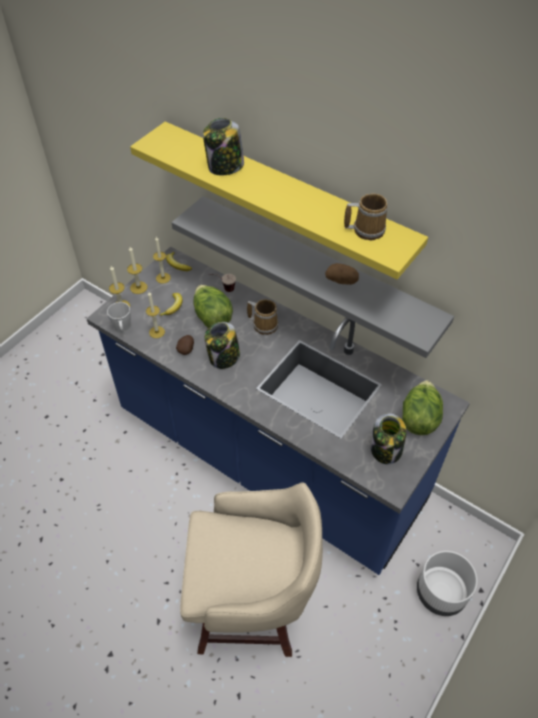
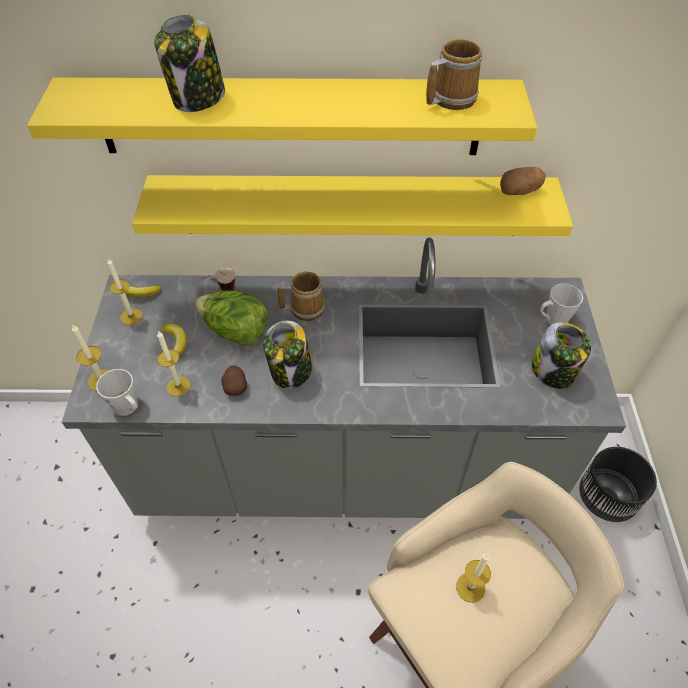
camera: 35 degrees left, 0 degrees up
(138, 287) = (107, 344): candle -> candle (470, 587)
(269, 458) = (344, 469): blue counter -> grey counter
(317, 270) = (351, 205): grey shelf -> yellow shelf
(341, 281) = (410, 195): potato -> potato (519, 191)
(419, 418) = (552, 320): lettuce -> grey mug
(441, 593) = (606, 497): white planter -> black planter

